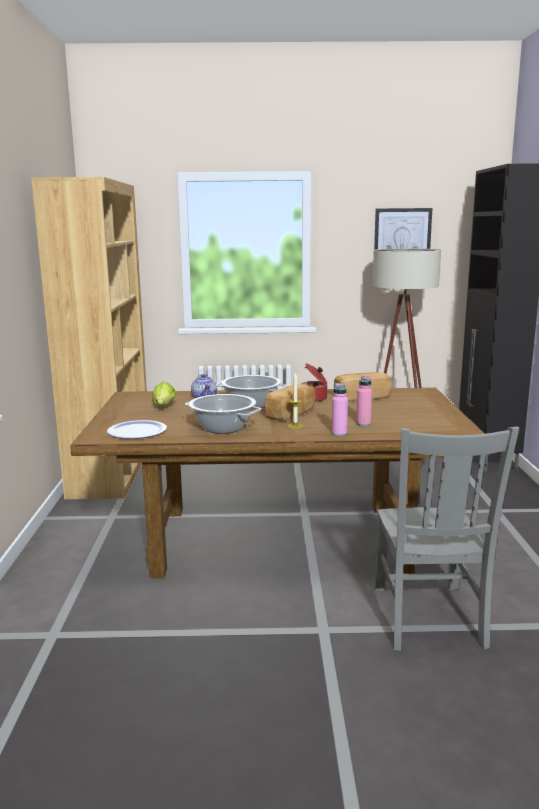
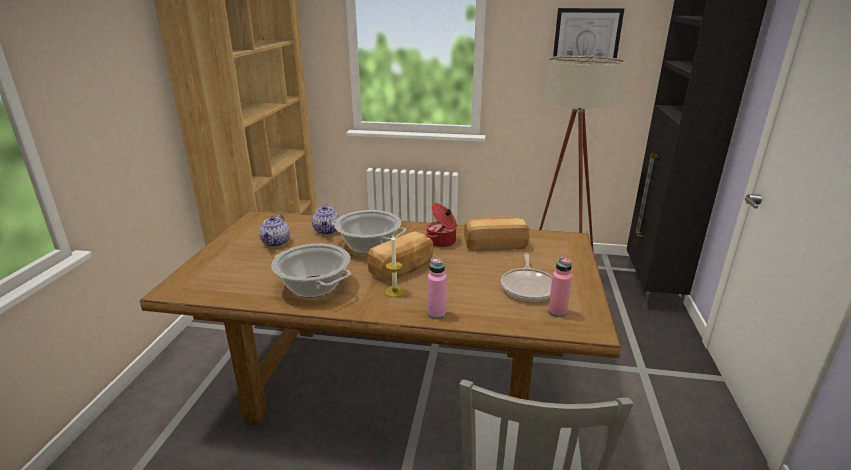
camera: 10 degrees right, 10 degrees up
(137, 431) = (222, 283): plate -> none
(163, 408) = (276, 242): lettuce -> teapot
(363, 424) = (474, 297): pink bottle -> pink bottle (557, 312)
(404, 417) = (528, 287): none -> frying pan

